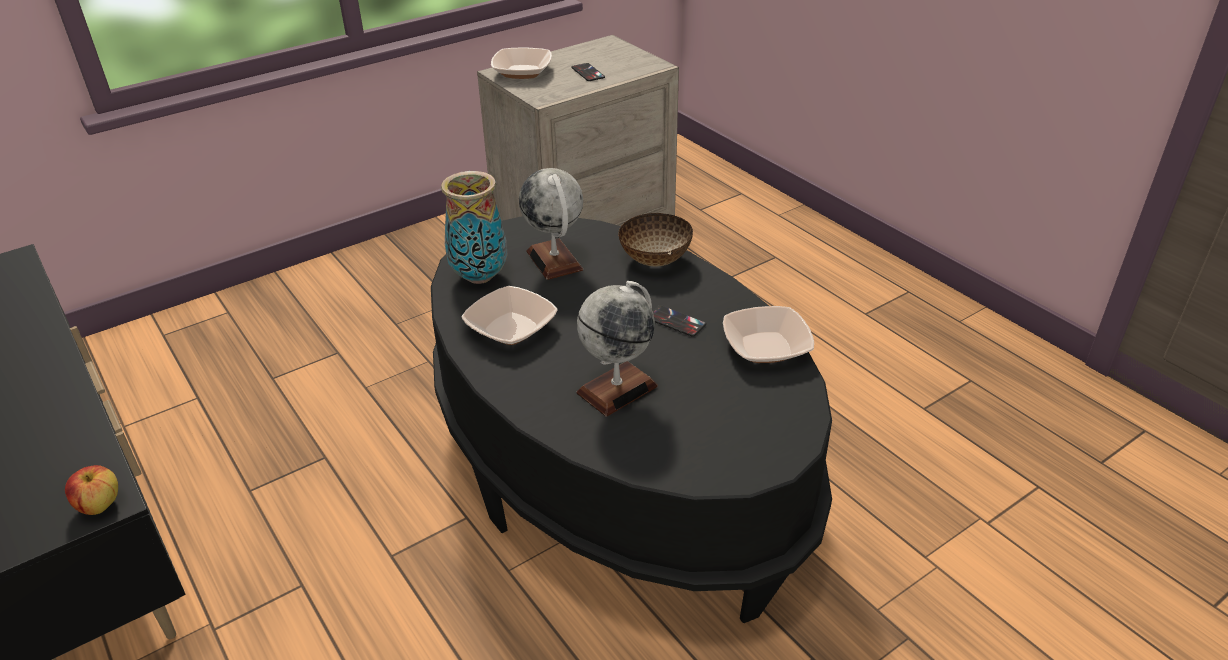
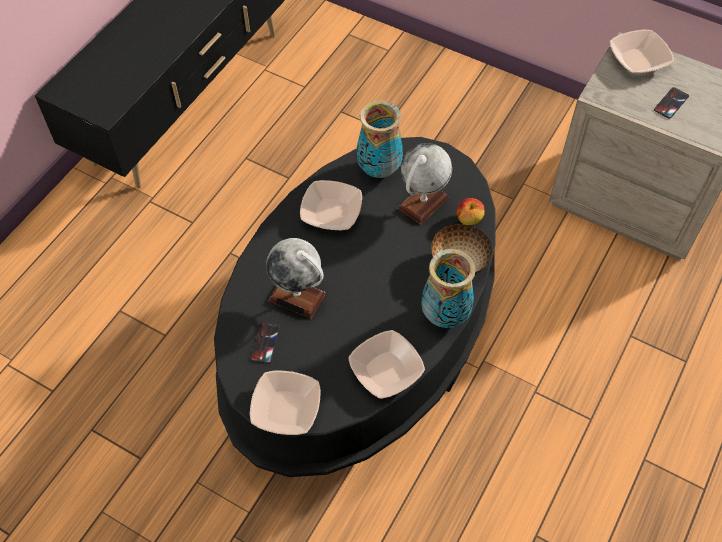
camera: 65 degrees right, 20 degrees up
(99, 505) = (103, 111): apple -> apple (469, 219)
(676, 321) = (388, 304): phone -> phone (265, 342)
(717, 287) = (444, 316): none -> vase
(781, 443) = (286, 408): none -> bowl

